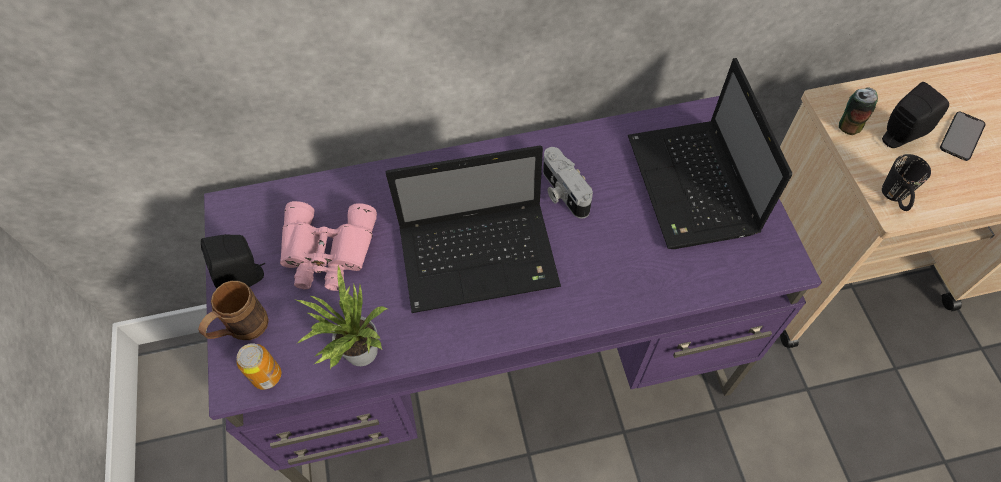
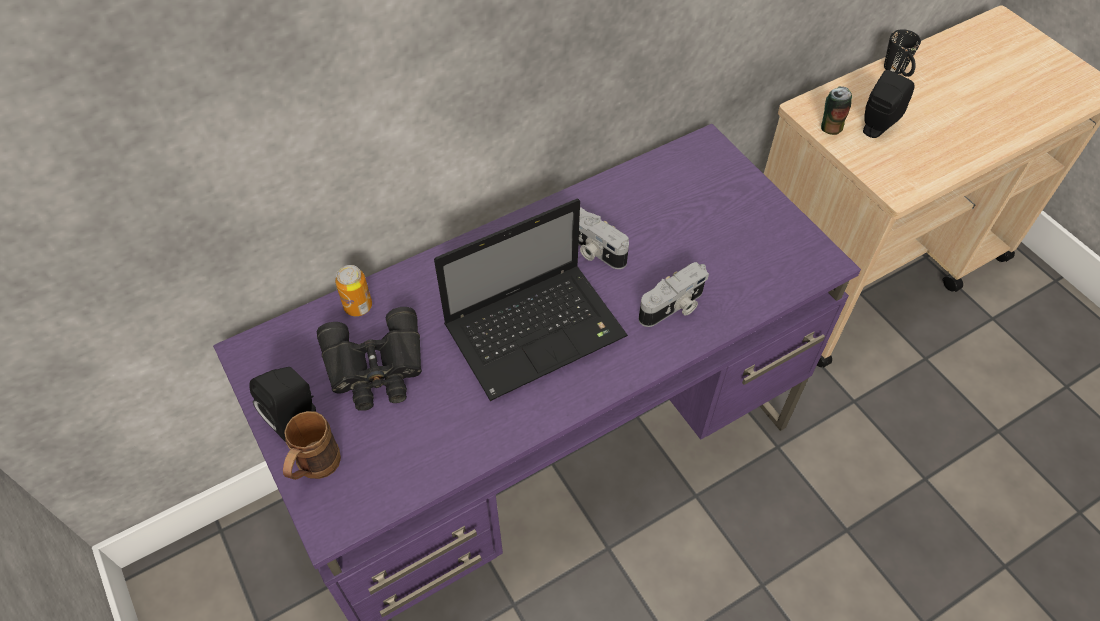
camera: 20 degrees left, 5 degrees down
(267, 376) = (360, 506): can -> can (358, 306)
(327, 253) = (376, 368): pink binoculars -> black binoculars
(357, 352) = (447, 456): potted plant -> none
(617, 270) = (673, 307): none -> camera
(693, 188) = (715, 215): laptop -> none
(895, 198) = (894, 181): black mug -> black mug (898, 72)
(962, 136) = (929, 114): phone -> none

